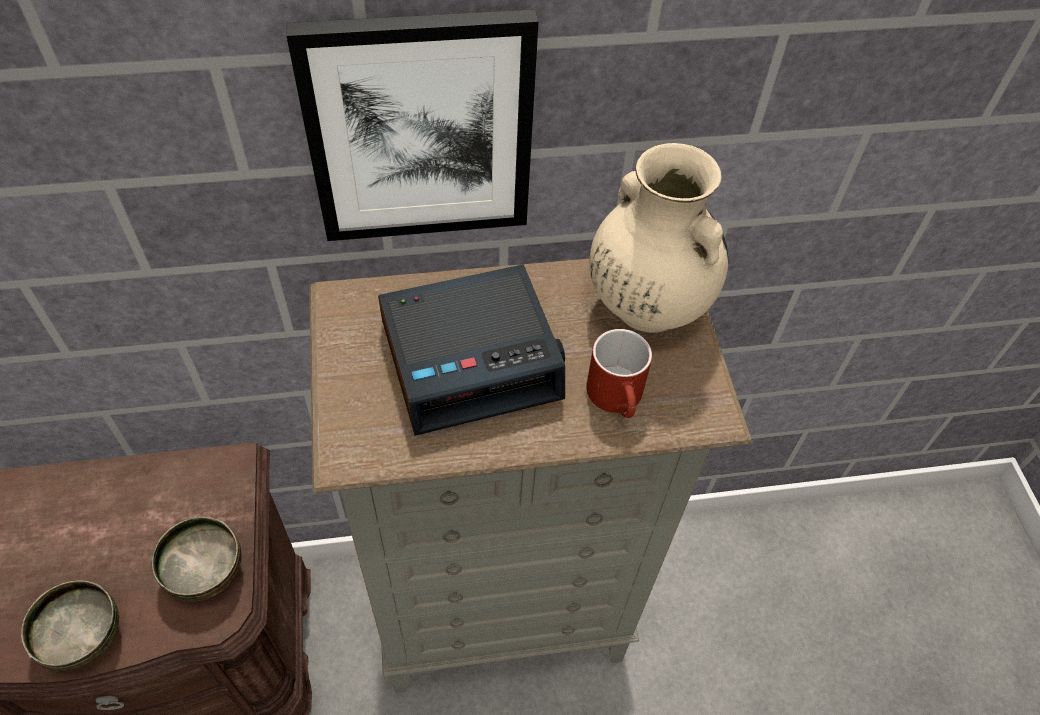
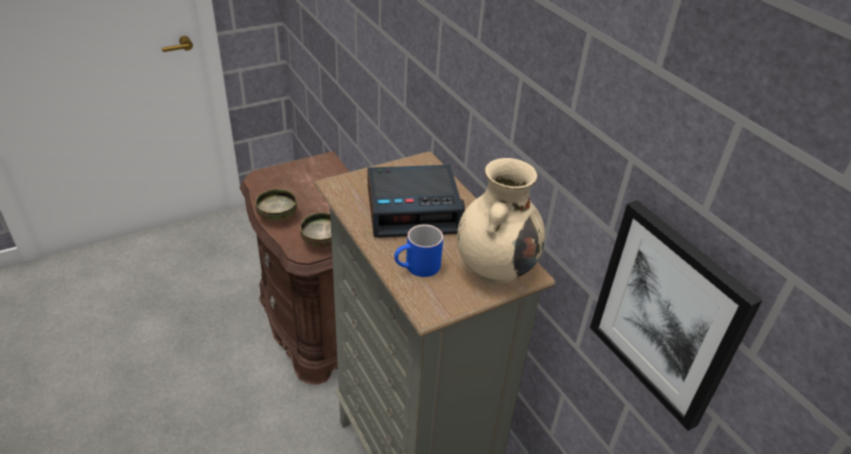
camera: 70 degrees right, 15 degrees down
(420, 130) = (481, 97): picture -> picture (667, 314)
(472, 358) = (413, 209): alarm clock -> alarm clock turned 60 degrees counterclockwise
(619, 399) = (417, 268): red mug -> blue mug

